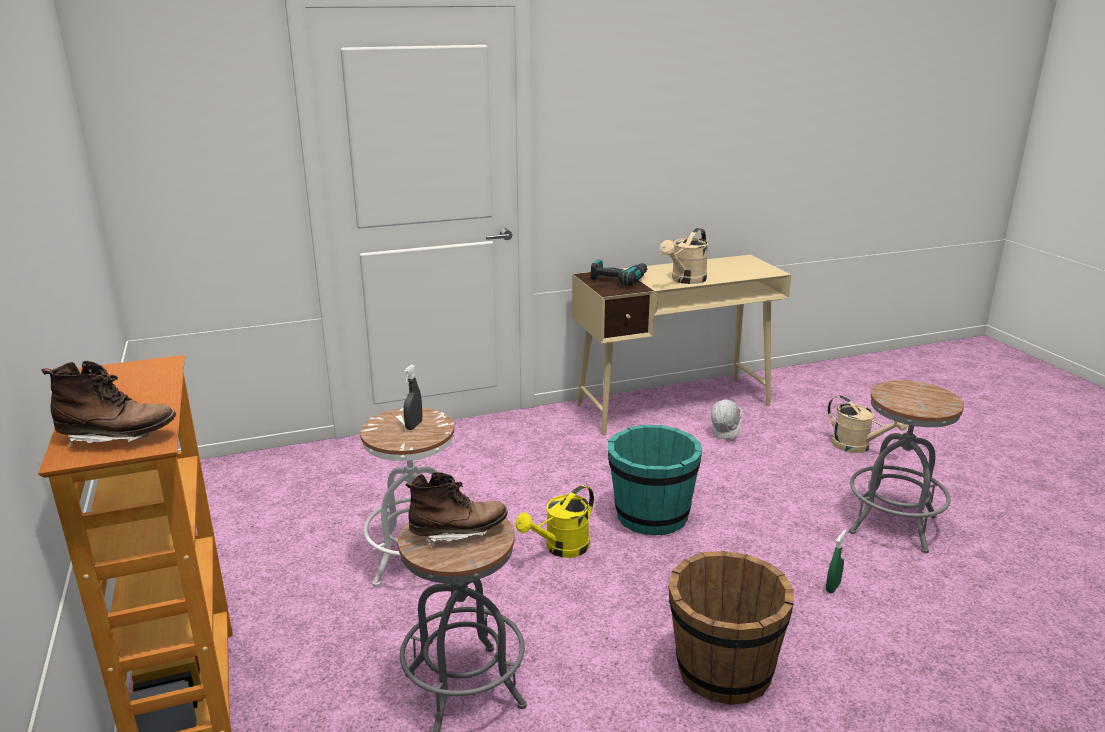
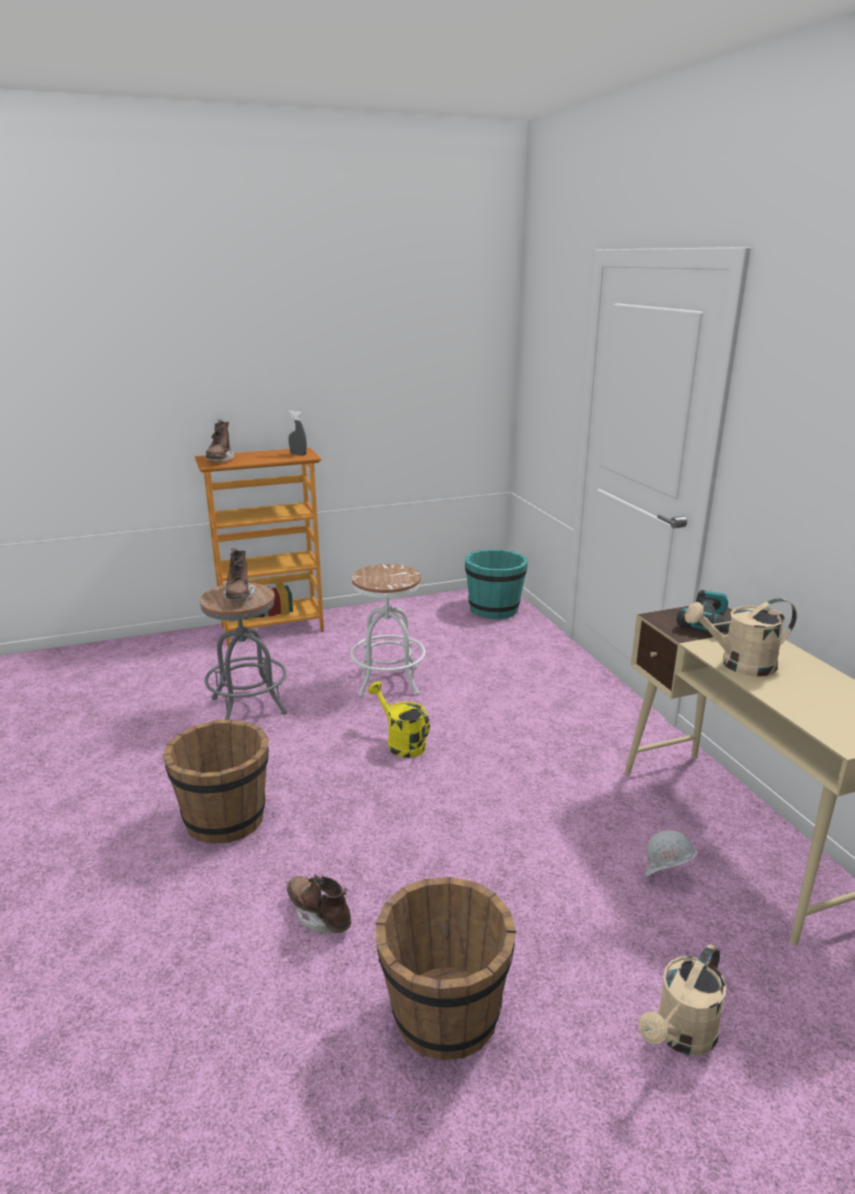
camera: 90 degrees right, 0 degrees up
(414, 425) = (388, 577): grey spray bottle -> grey spray bottle (298, 454)
(650, 516) = (455, 796): turquoise bucket -> turquoise bucket (494, 609)
(685, 280) = (739, 665): beige watering can -> beige watering can turned 45 degrees counterclockwise
(832, 587) = (319, 915): green spray bottle -> brown boot
(892, 525) = (444, 1014): grey stool -> brown bucket

